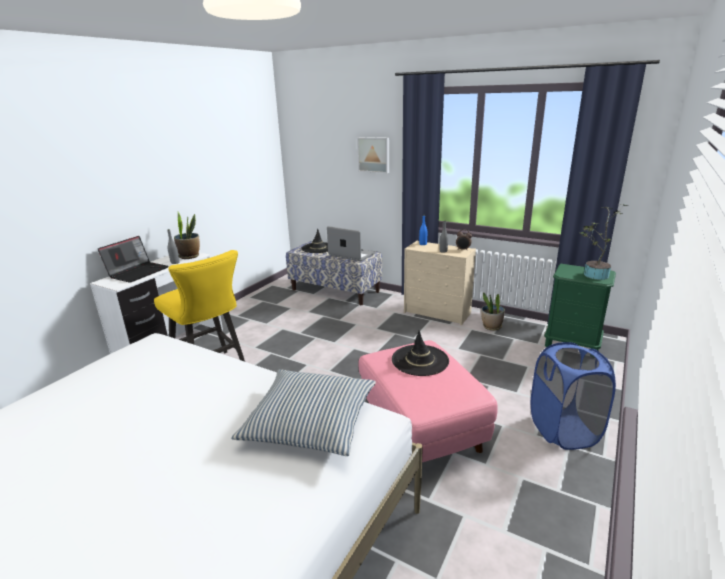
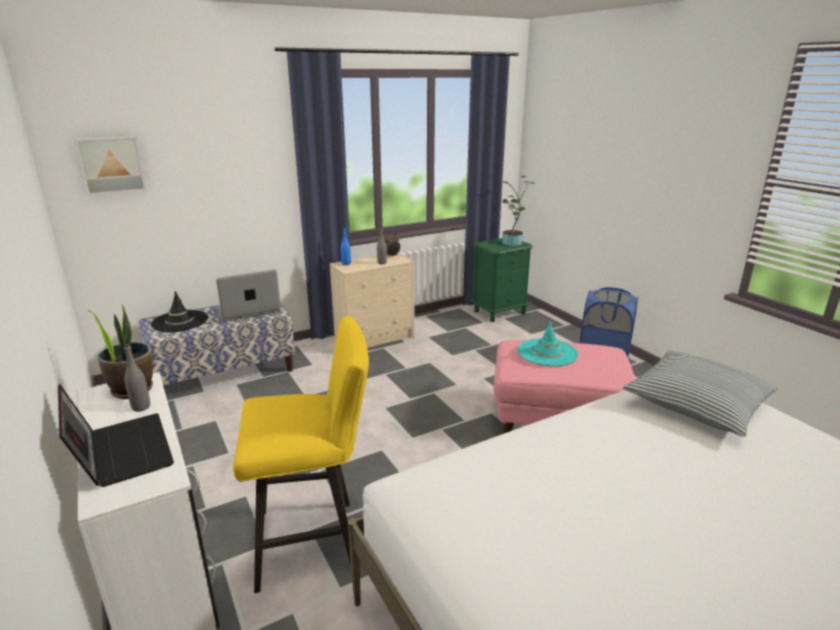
camera: 60 degrees left, 0 degrees up
(374, 154) = (241, 162): picture -> picture (111, 165)
(420, 360) = (547, 352): black hat -> turquoise hat
(491, 327) = (435, 327): potted plant -> none

